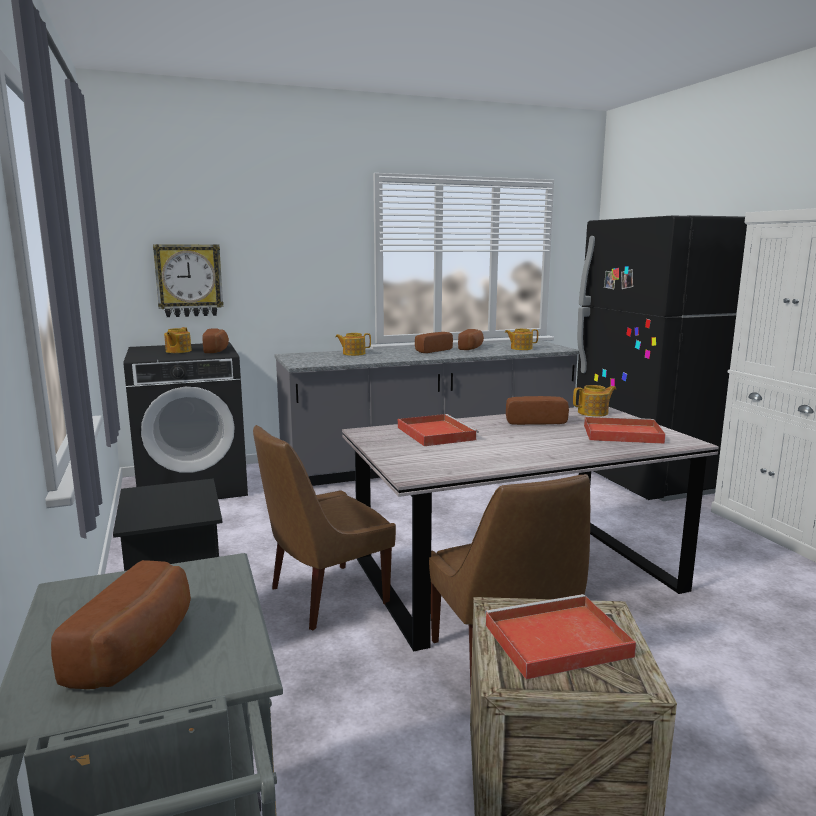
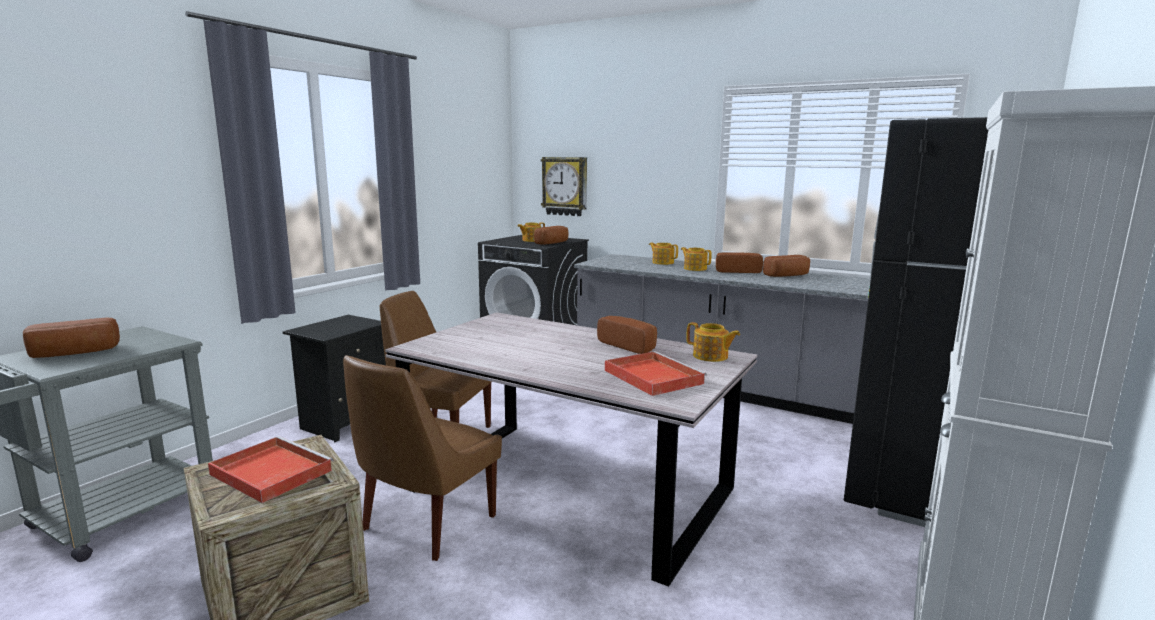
camera: 50 degrees right, 0 degrees up
(434, 433) = (529, 330): red tray -> none
(520, 348) = (837, 285): teapot -> teapot (695, 268)

